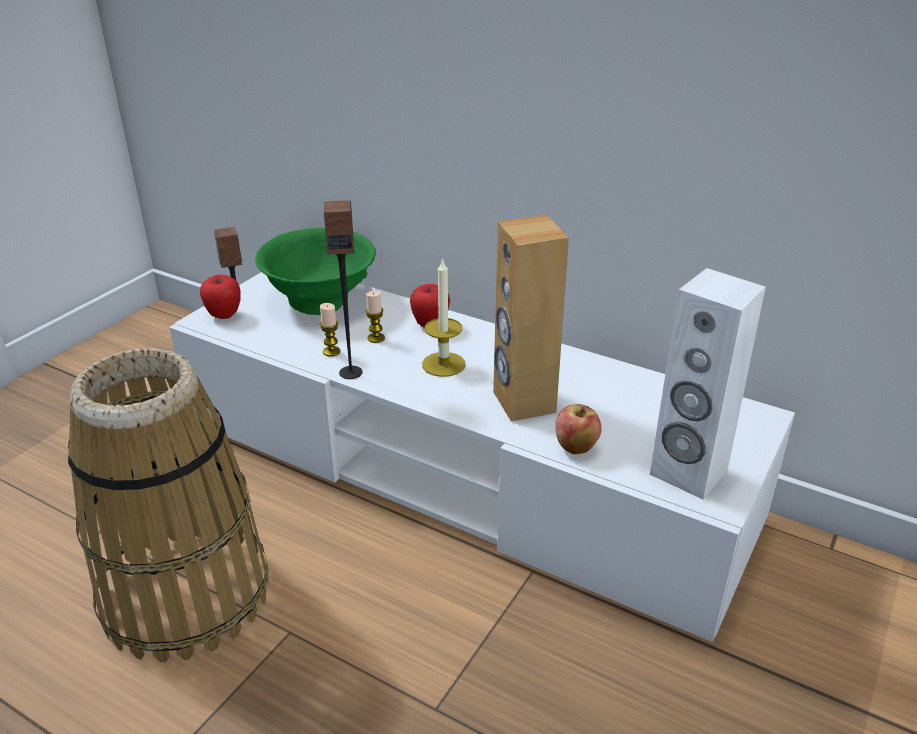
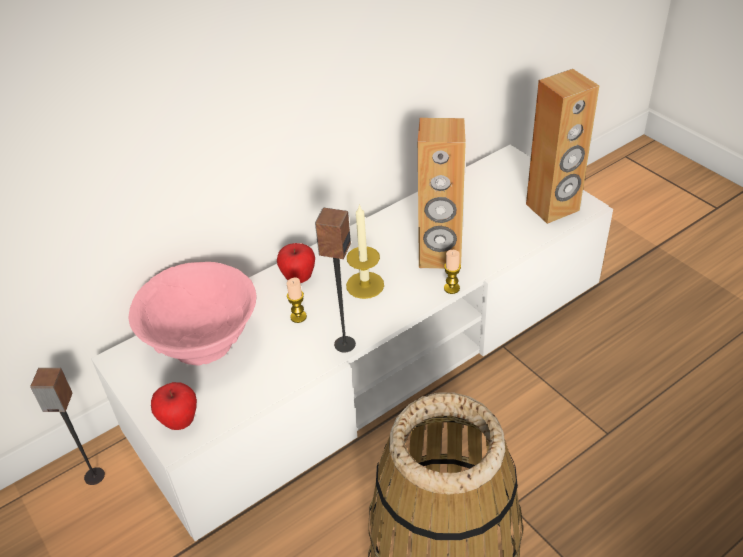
camera: 65 degrees left, 10 degrees up
(320, 300) = (203, 341): green bowl -> pink bowl
(331, 351) = (302, 350): candle -> candle (451, 288)
(575, 448) = (506, 247): apple -> none
(687, 473) = (553, 208): white speaker -> brown speaker

